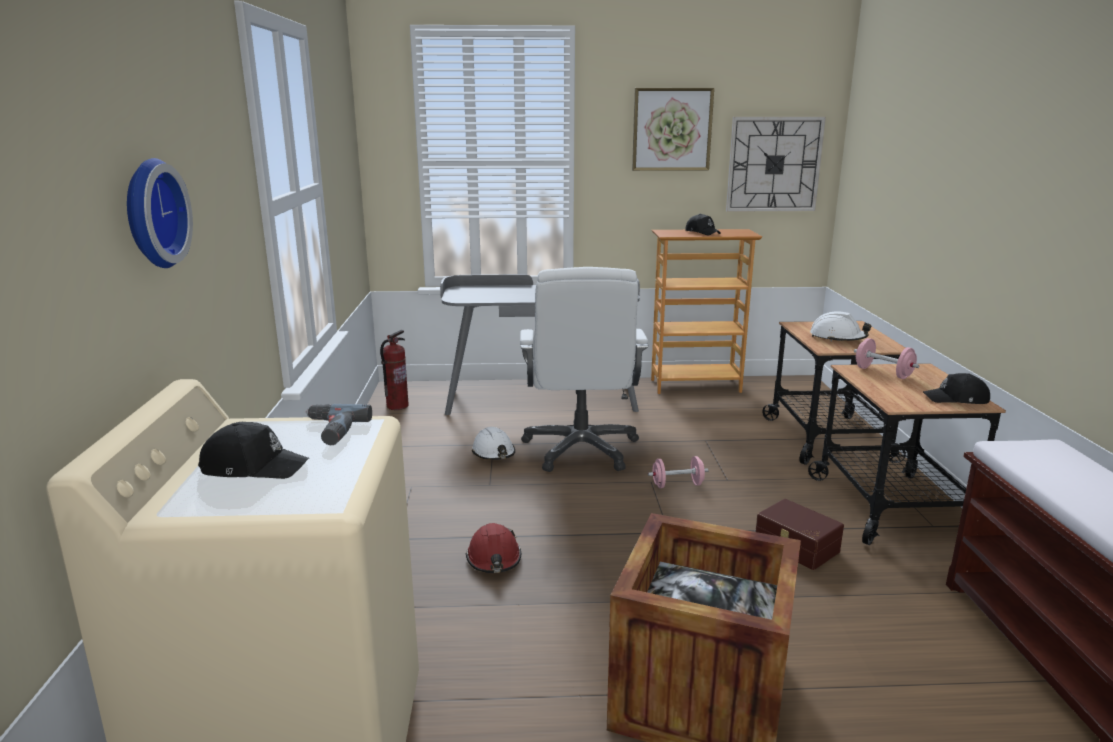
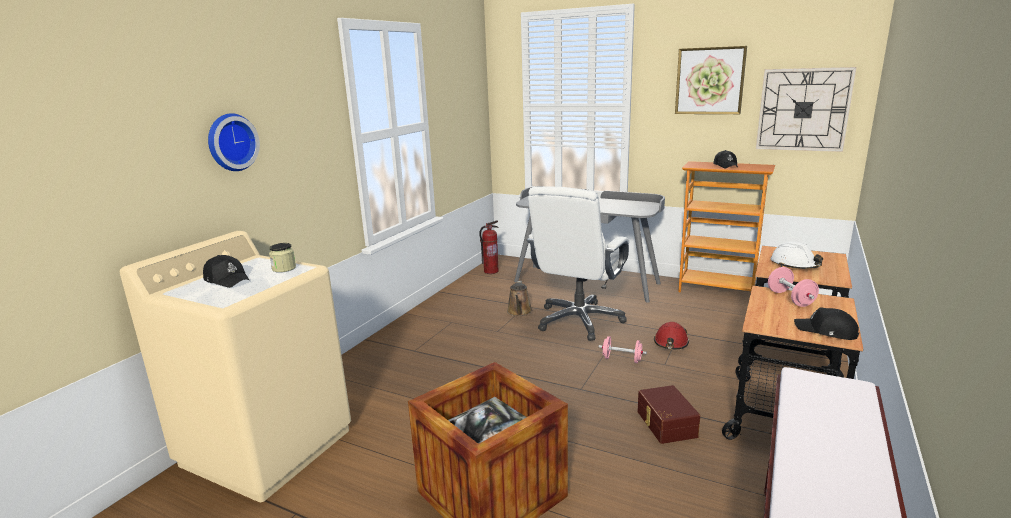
camera: 30 degrees right, 0 degrees up
(330, 431) = (284, 268): power drill -> jar
(494, 453) = (519, 312): white hard hat -> brown watering can
(494, 559) = (455, 376): red hard hat -> red hard hat (671, 343)

